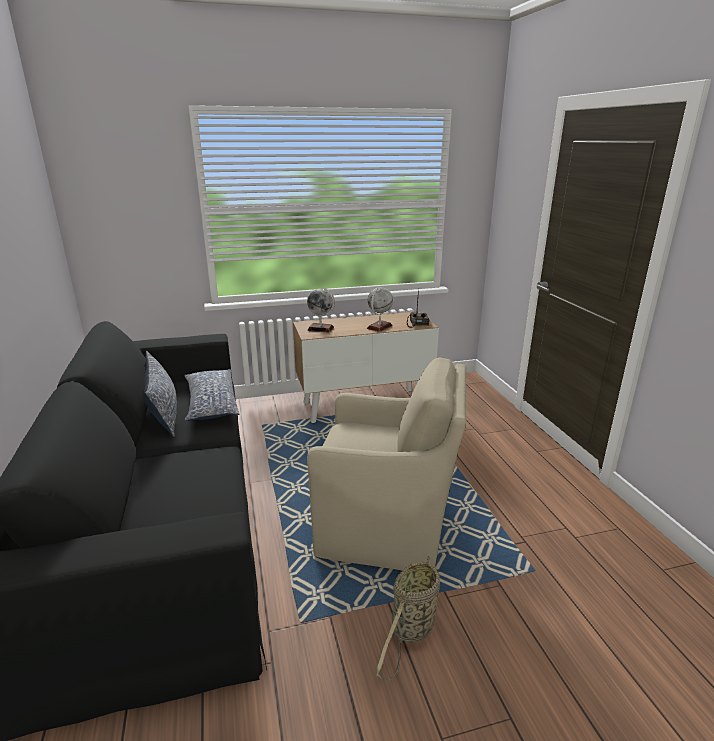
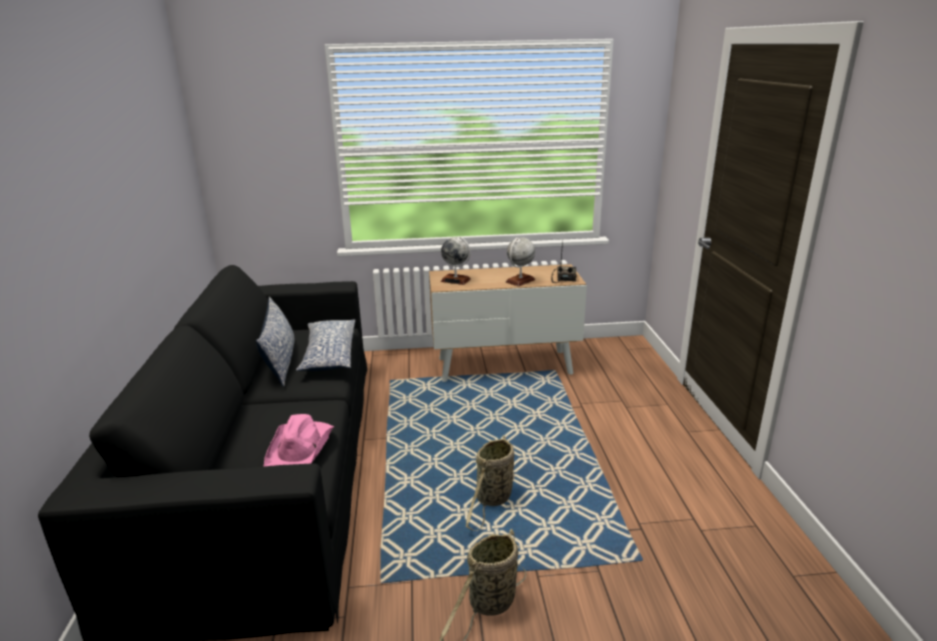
camera: 10 degrees right, 0 degrees up
(208, 496) = (301, 447): none -> pink hat
(386, 528) = (493, 499): beige armchair -> basket

